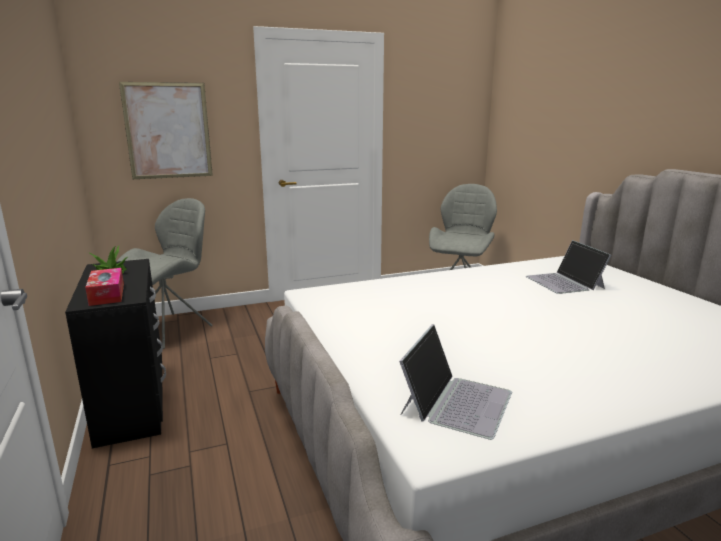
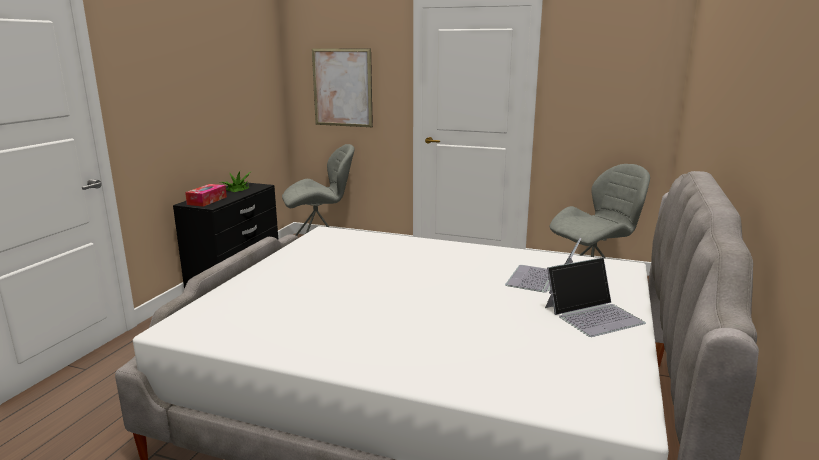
camera: 40 degrees right, 0 degrees up
(456, 401) = (240, 315): laptop -> laptop (593, 314)

